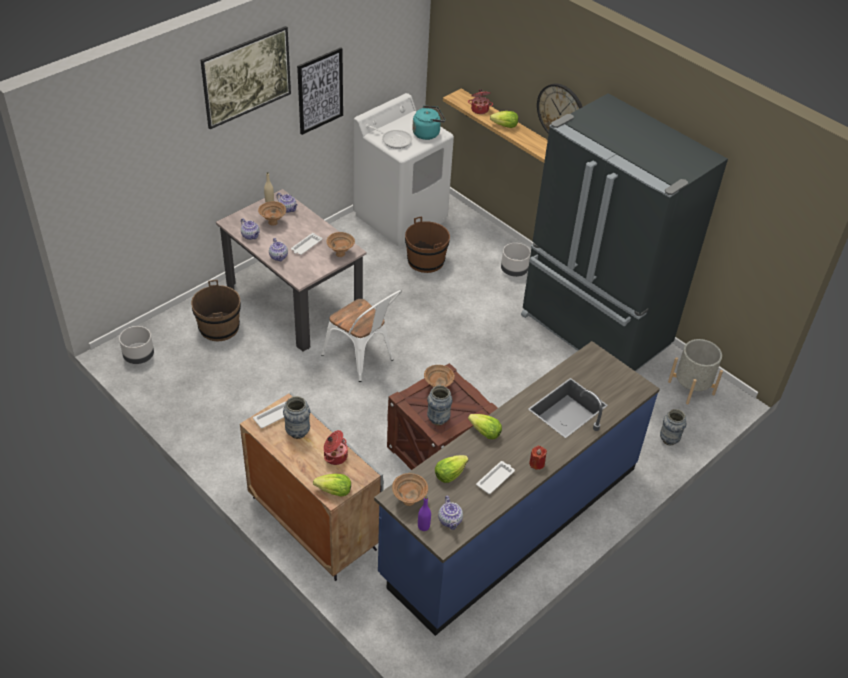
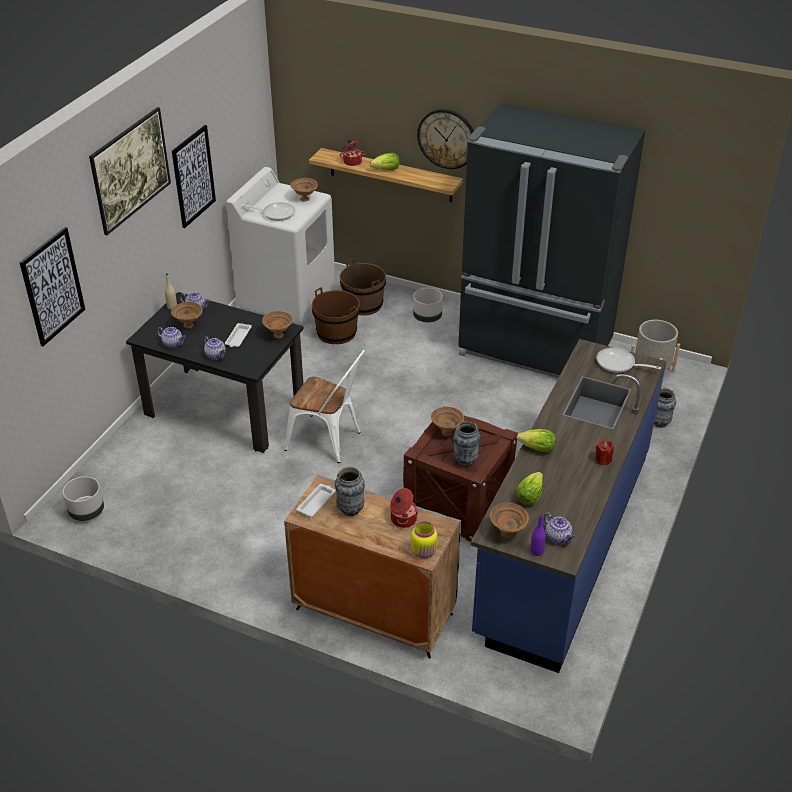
camera: 20 degrees left, 5 degrees down
(144, 163) = (52, 286): none -> picture
(219, 327) = (159, 457): brown bucket -> brown bucket (363, 304)
(294, 302) = (225, 408): beige dining table -> black dining table
(334, 491) = (424, 552): lettuce -> yellow jar
(427, 133) = (305, 199): turquoise kettle -> brown bowl
(495, 479) = (575, 486): white tray -> none
(612, 377) = (619, 364): none -> frying pan

